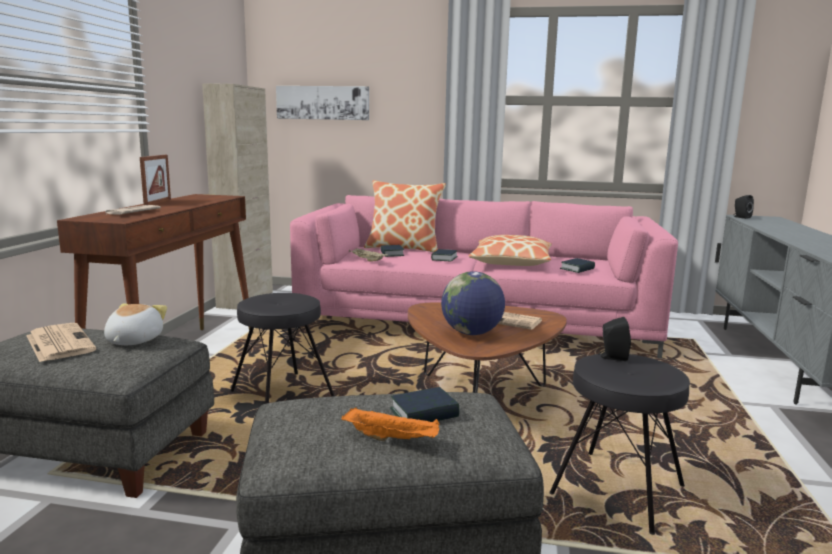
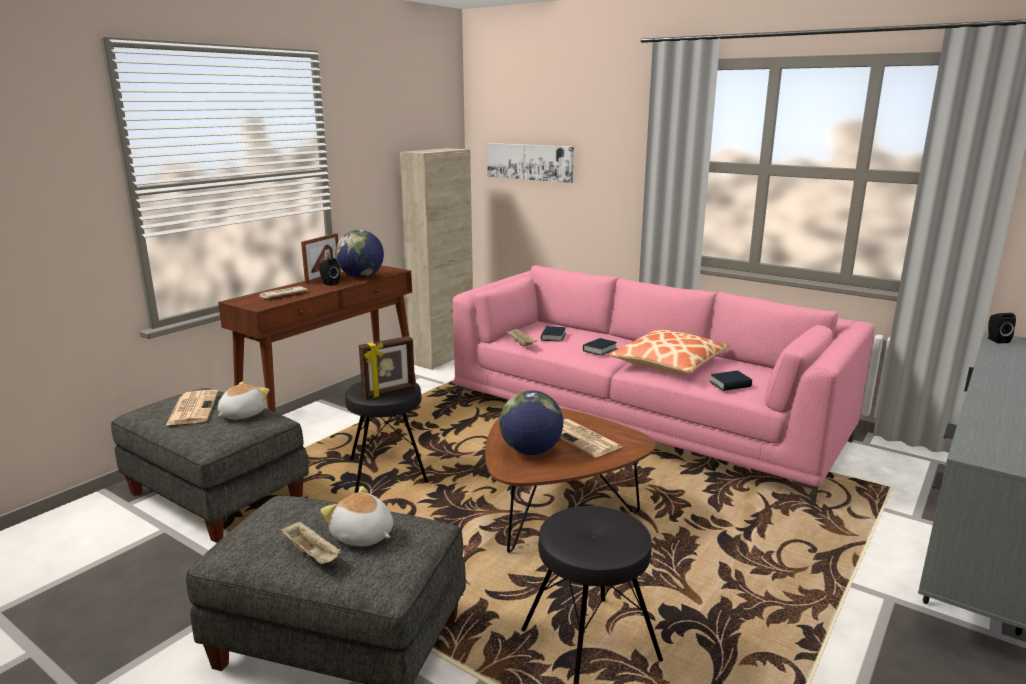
camera: 25 degrees right, 5 degrees up
(200, 200) = (361, 277): none -> globe
(291, 303) = (389, 392): none -> picture frame
(392, 439) = (312, 554): orange tray -> beige tray
(404, 248) = (577, 329): pillow -> none
(424, 413) = (362, 536): book -> plush toy
(612, 357) = (595, 514): black speaker -> black speaker (329, 283)

